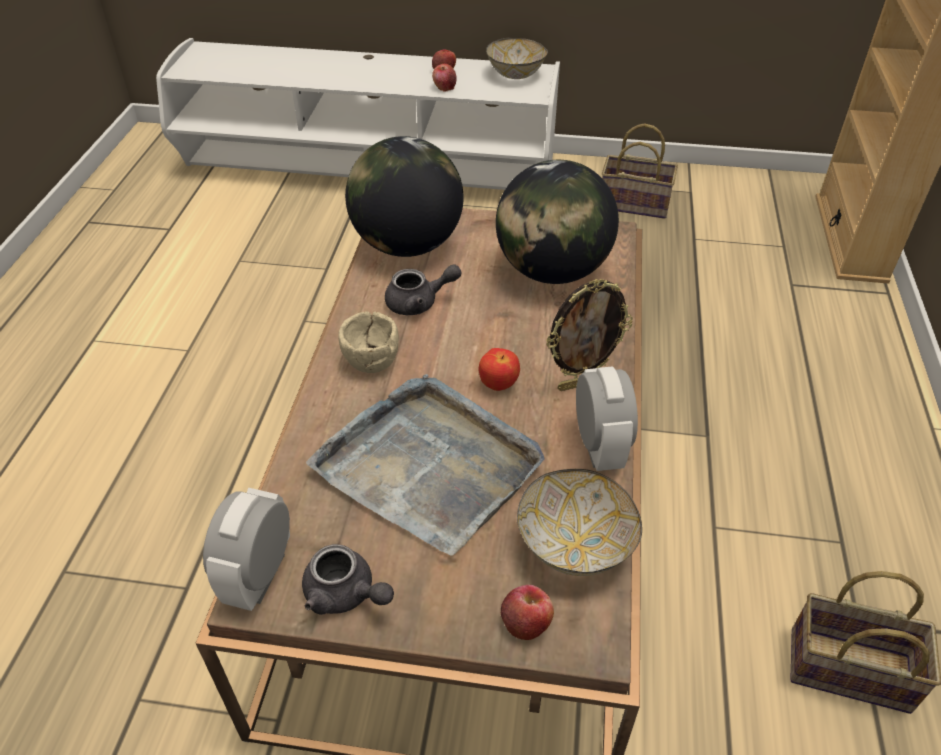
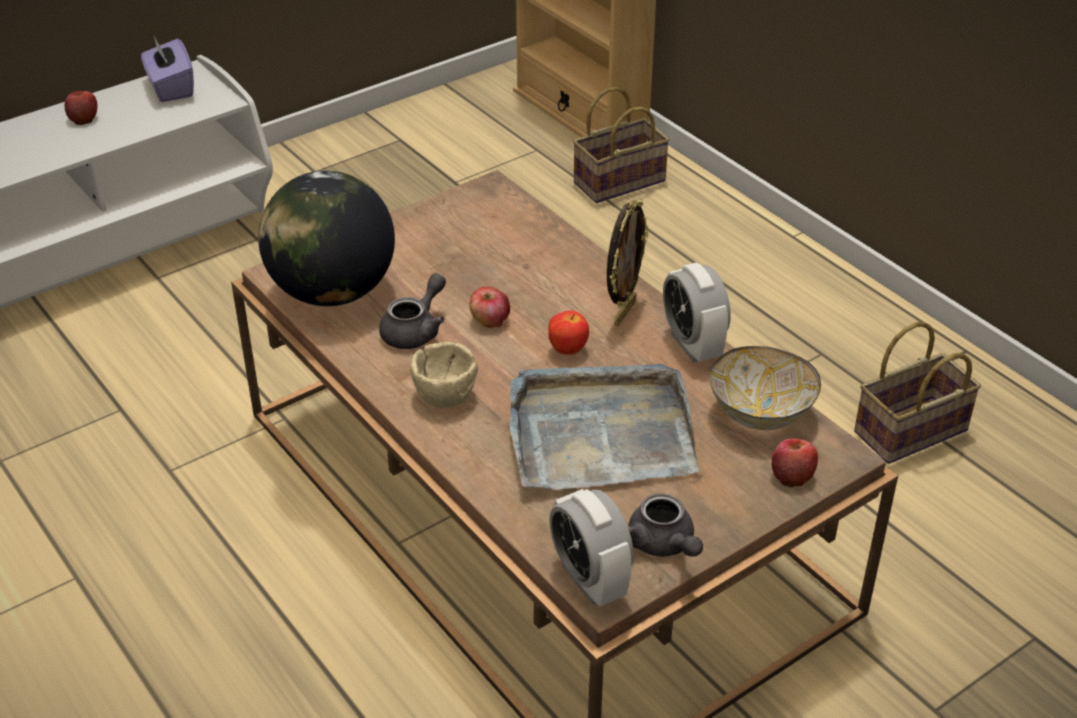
camera: 45 degrees left, 5 degrees down
(346, 594) = (664, 545): grey teapot -> grey teapot turned 75 degrees clockwise
(444, 87) = (110, 135): apple -> apple (490, 320)
(516, 75) = (171, 88): bowl -> purple tissue box
(552, 271) = (487, 244): globe -> none
(599, 447) = (692, 345): alarm clock -> alarm clock turned 150 degrees counterclockwise
(636, 203) = (363, 176): basket -> basket (620, 180)

